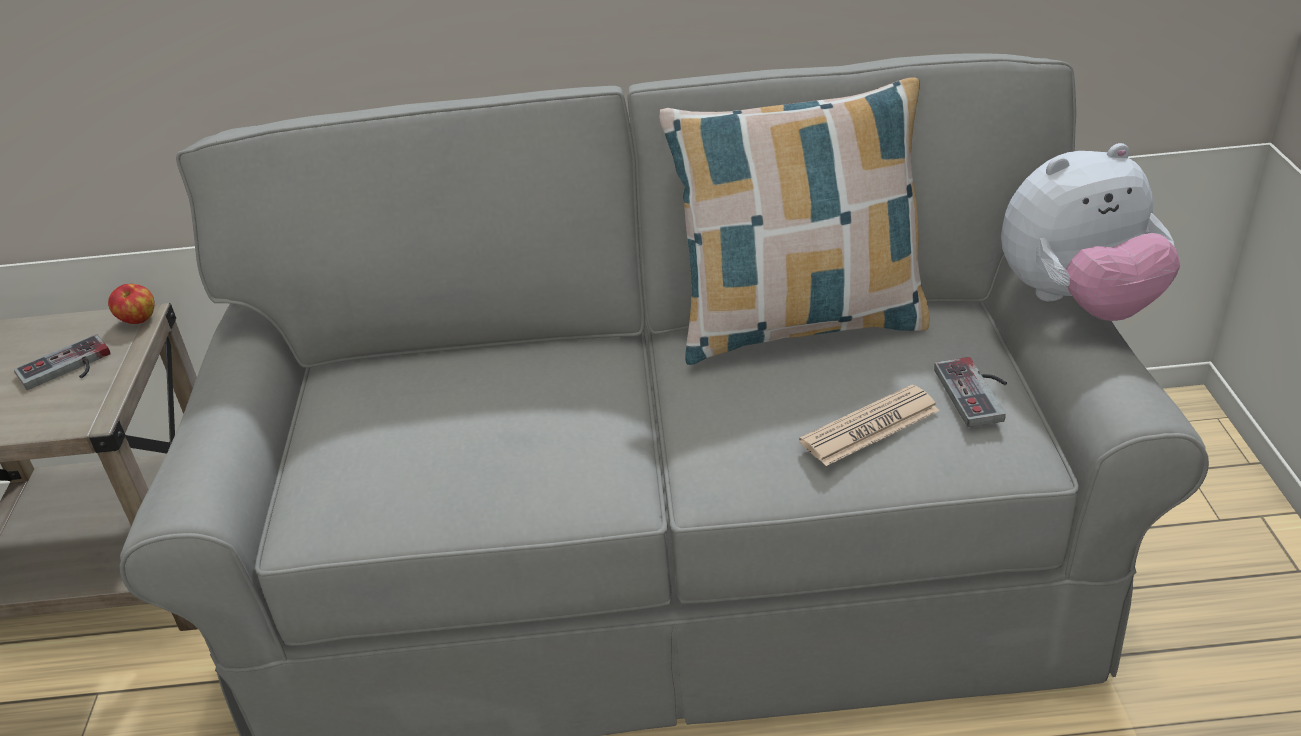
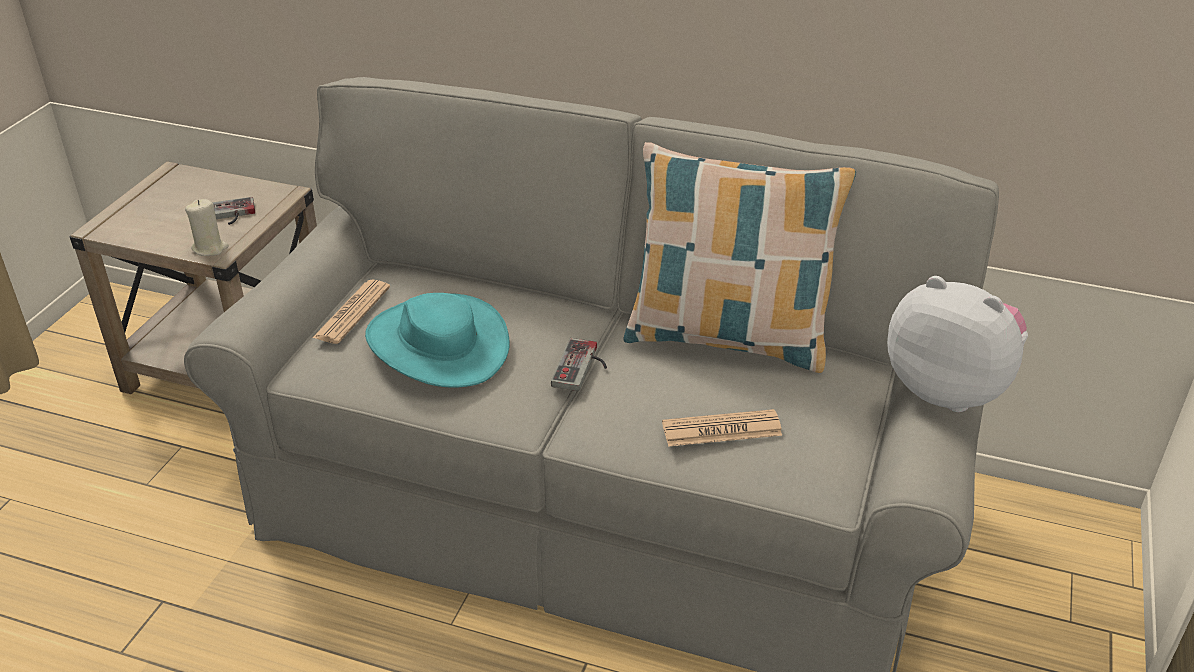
camera: 20 degrees right, 0 degrees up
(72, 415) = (210, 248): none -> beige candle
(138, 320) = (284, 195): apple -> none
(325, 435) = (352, 313): none -> newspaper
(464, 437) = (438, 343): none -> turquoise hat
(979, 392) = (823, 432): game controller -> game controller (583, 368)
(1077, 303) = (948, 389): plush toy -> plush toy turned 150 degrees counterclockwise

